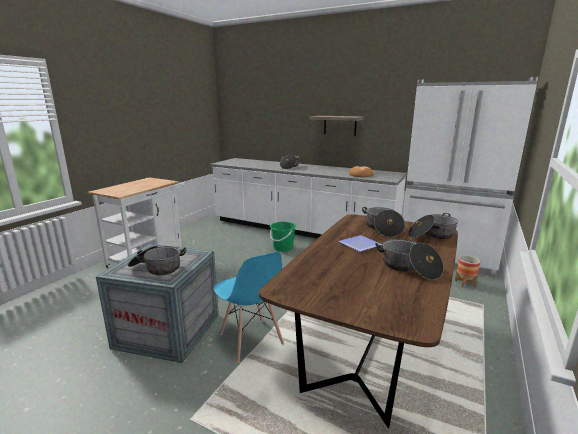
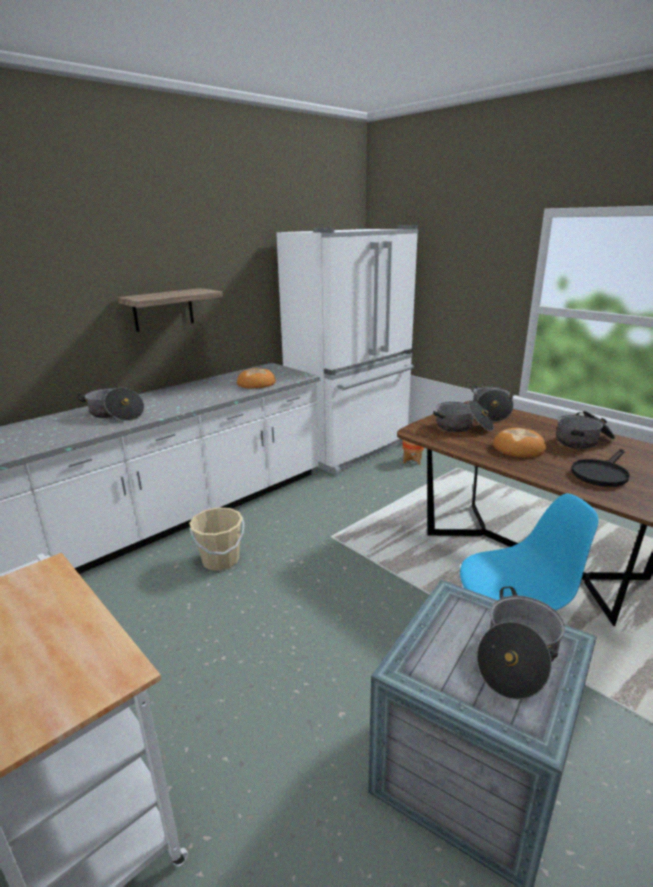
camera: 70 degrees left, 5 degrees up
(283, 248) = (220, 560): green bucket -> beige bucket
(339, 271) = (601, 473): none -> black frying pan
(361, 245) = (518, 448): plate -> bread

